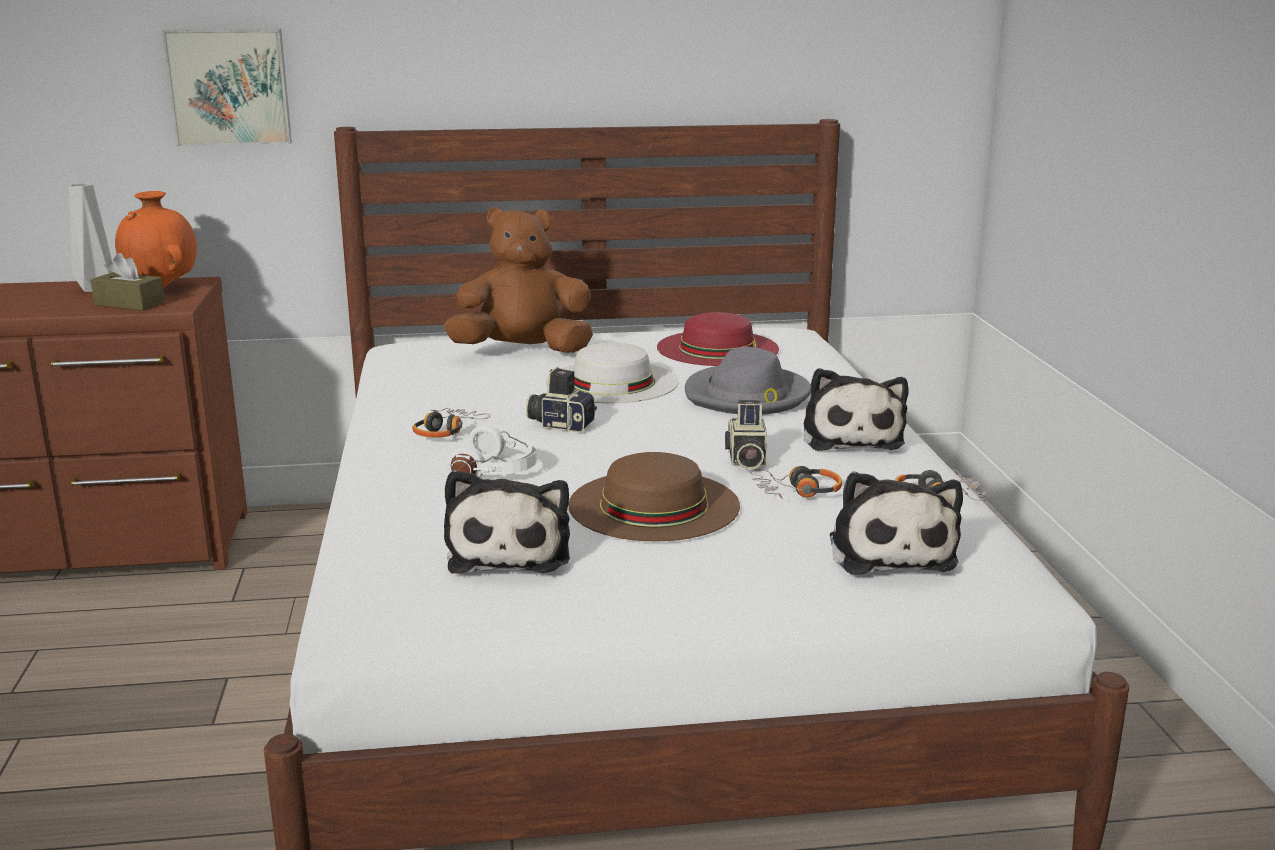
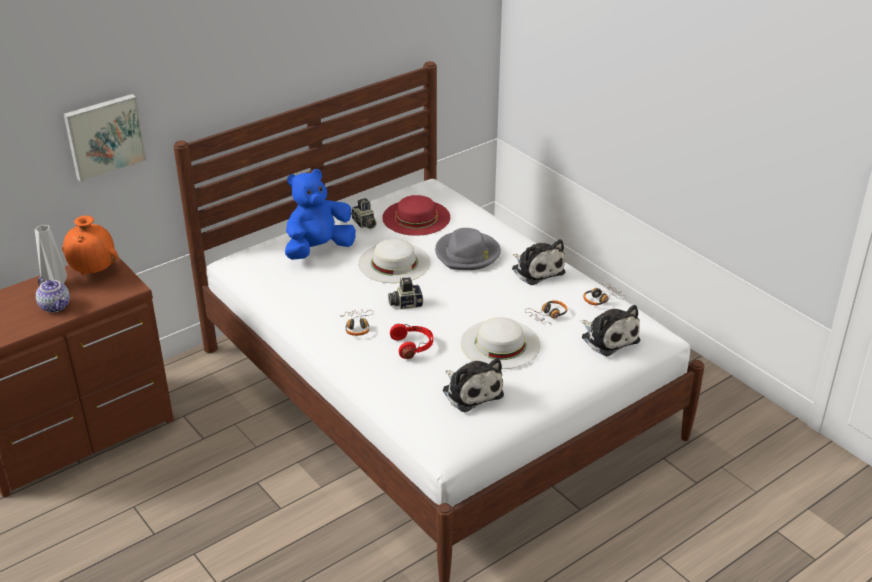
camera: 30 degrees left, 15 degrees up
(59, 304) = (56, 306): none -> teapot
(129, 304) = (100, 293): brown tissue box -> none
(497, 471) = (413, 346): white headphones -> red headphones
(522, 351) = (318, 249): brown plush toy -> blue plush toy
(654, 505) = (500, 344): brown hat -> white hat
(745, 460) = (509, 301): camera -> camera (364, 224)

